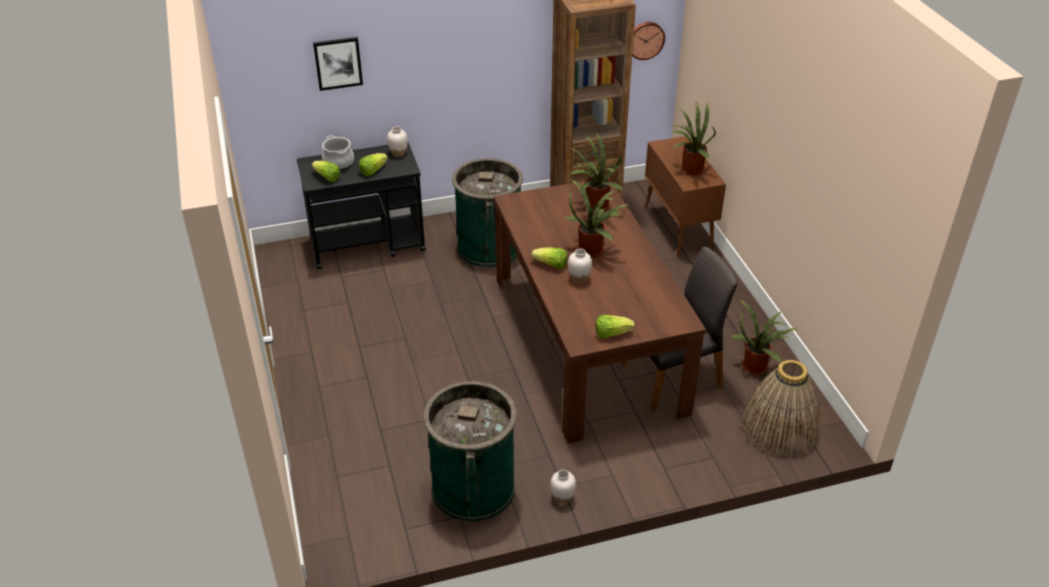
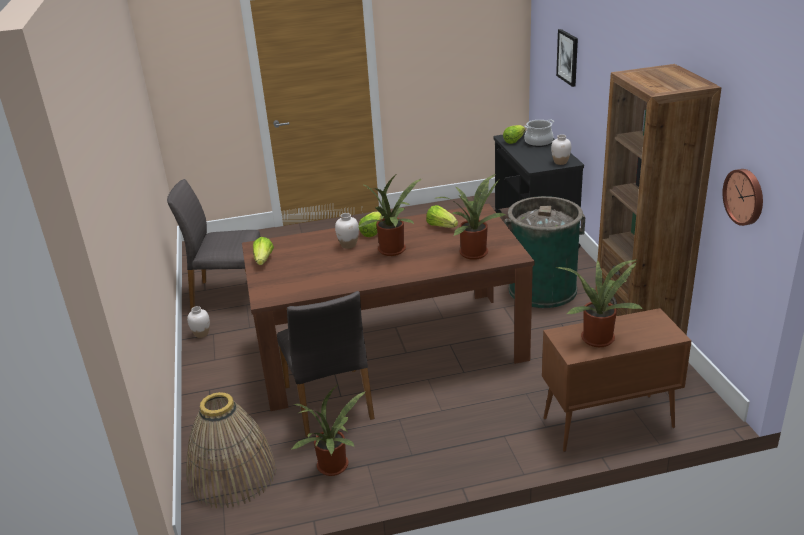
camera: 95 degrees right, 10 degrees down
(373, 171) = (528, 155): lettuce -> lettuce (441, 226)
(473, 488) = (229, 294): green trash can -> grey chair

